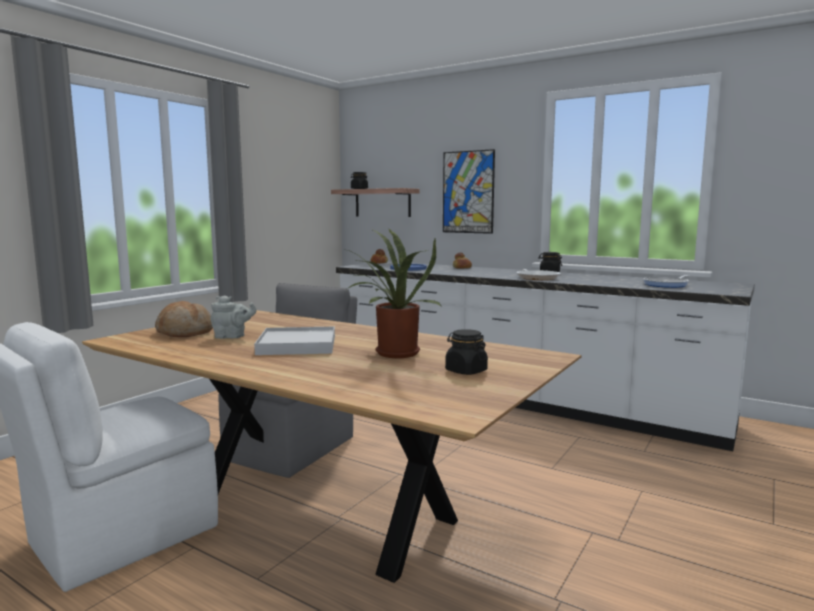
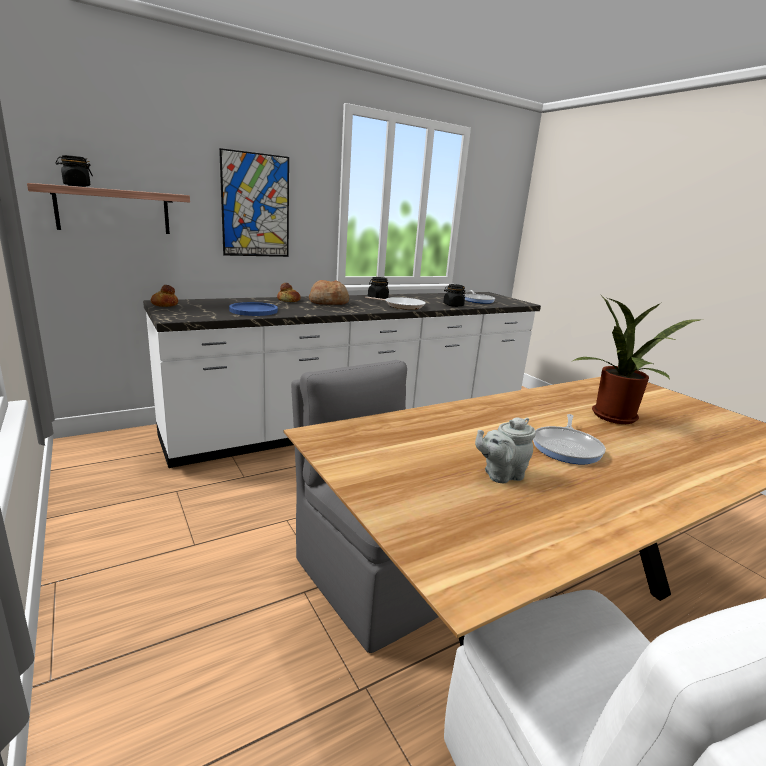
camera: 65 degrees left, 10 degrees up
(185, 332) = (444, 505): bread -> bread (329, 302)
(232, 337) = (500, 475): grey teapot -> grey teapot turned 135 degrees counterclockwise
(297, 345) = (567, 447): white tray -> frying pan
(465, 371) = (677, 411): black jar -> black jar (453, 305)

